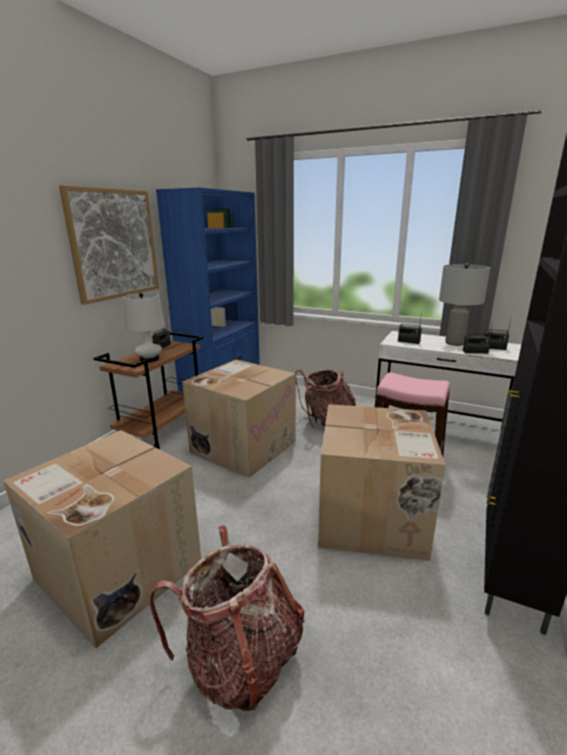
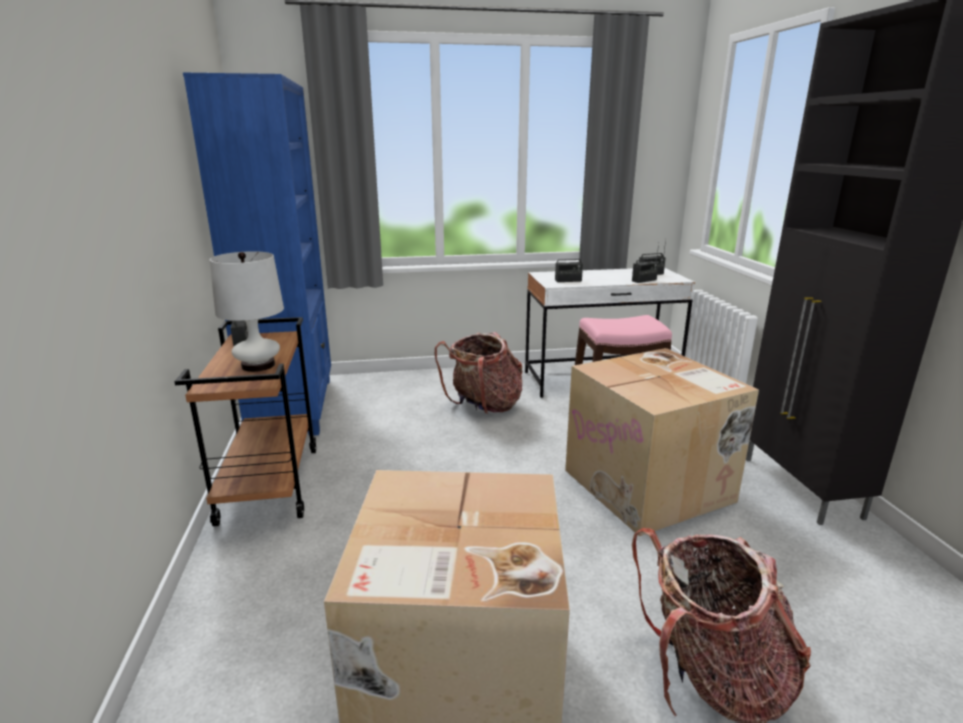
camera: 35 degrees left, 0 degrees up
(114, 244) = (158, 170): picture -> none
(243, 446) = (418, 464): cardboard box -> none
(454, 343) = (611, 275): grey table lamp -> none

